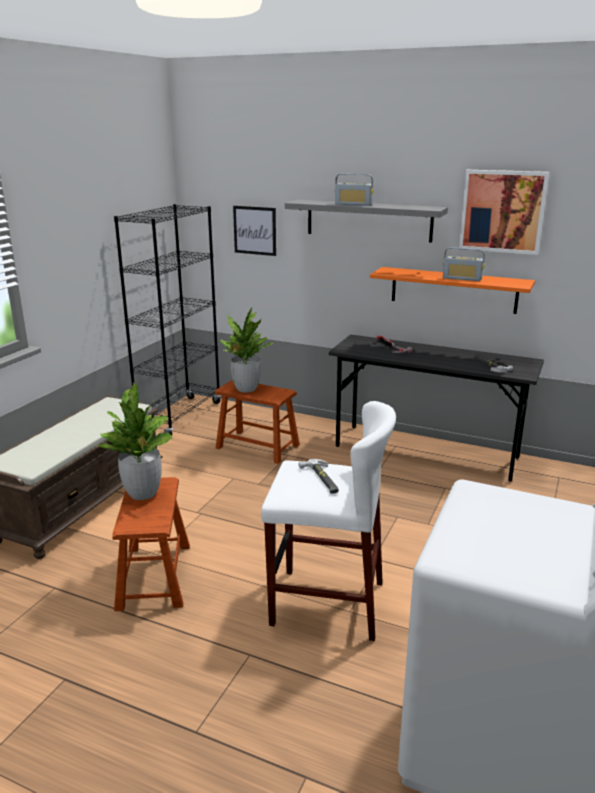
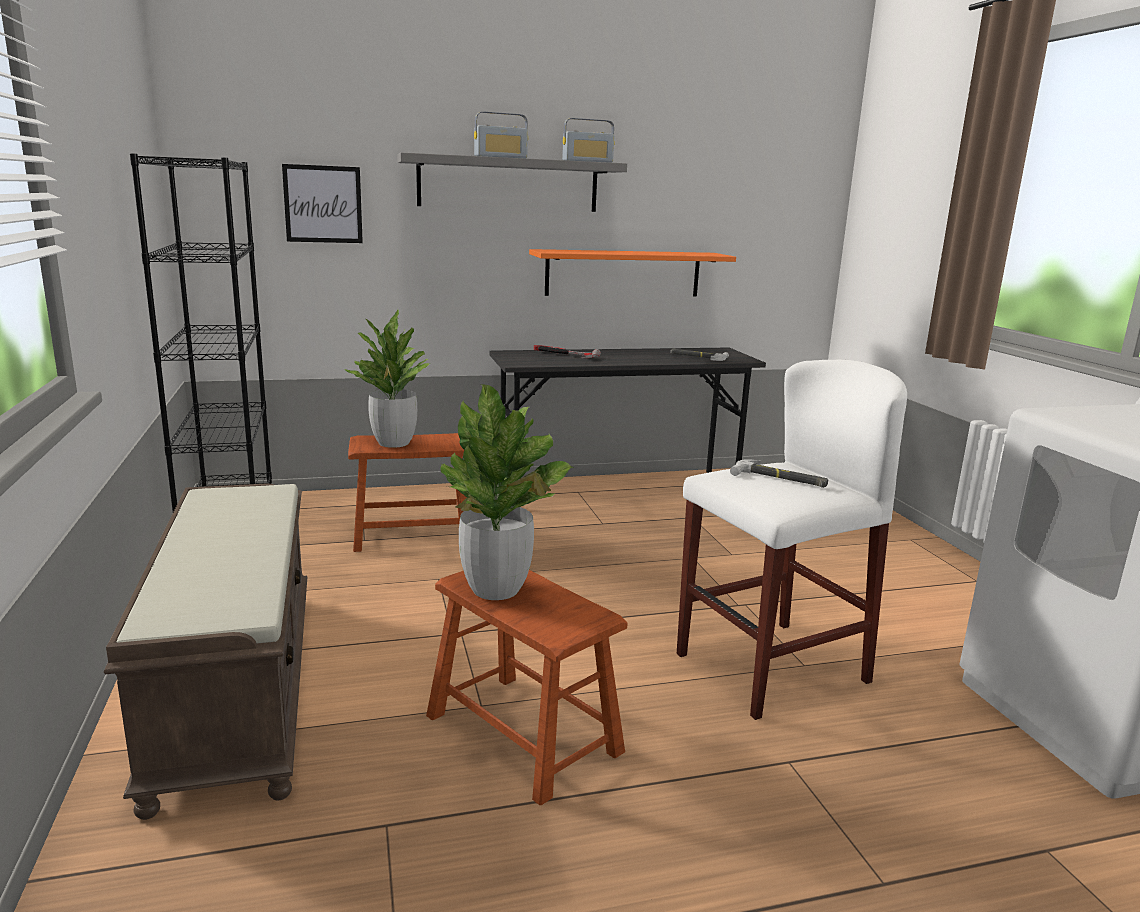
camera: 40 degrees left, 5 degrees down
(462, 278) = (649, 253): radio -> radio (587, 161)
(502, 211) = (677, 169): picture -> none

